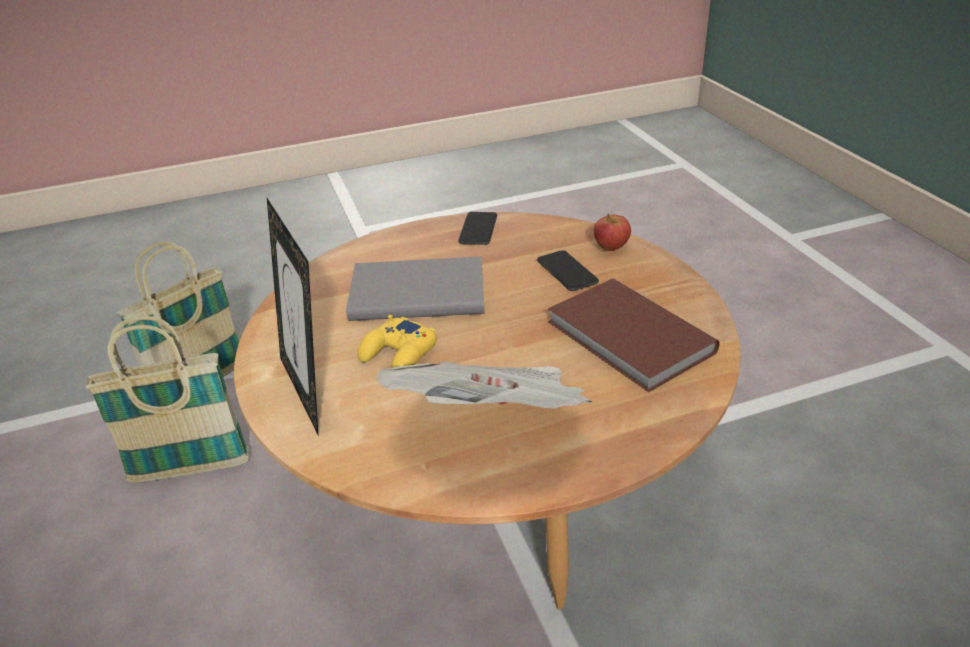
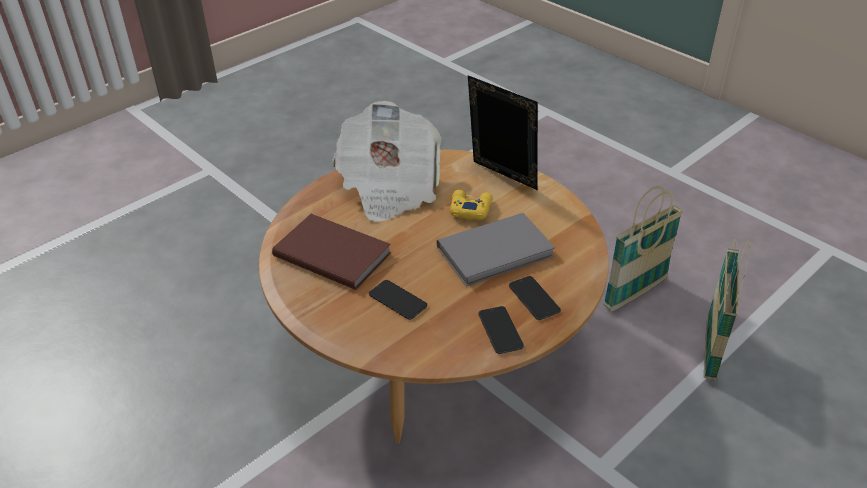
camera: 155 degrees right, 5 degrees up
(421, 245) = (534, 298): none -> phone
(611, 247) = (372, 337): apple -> none

